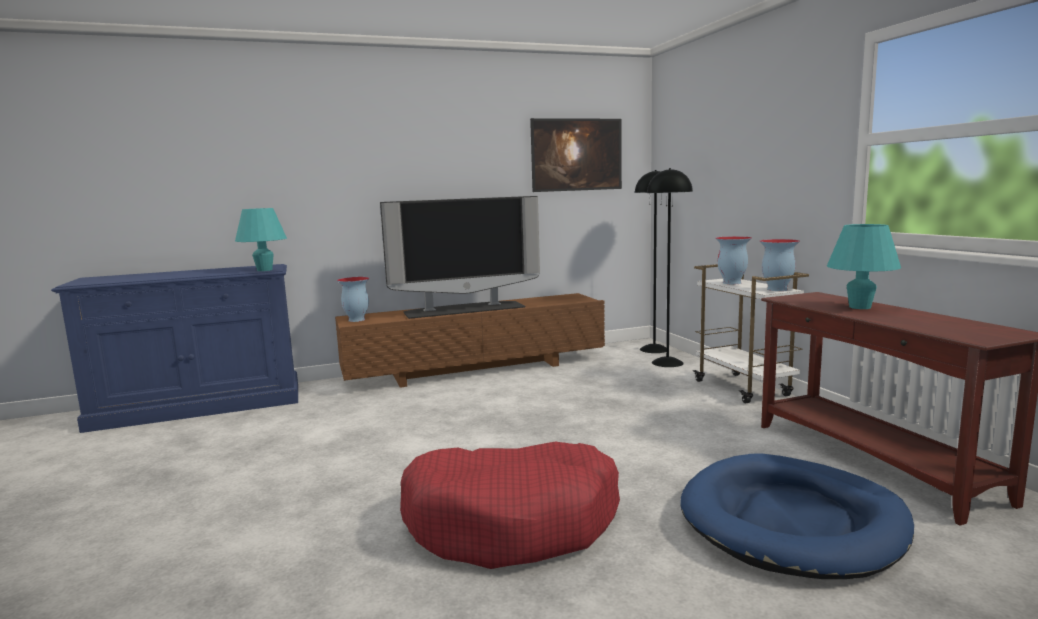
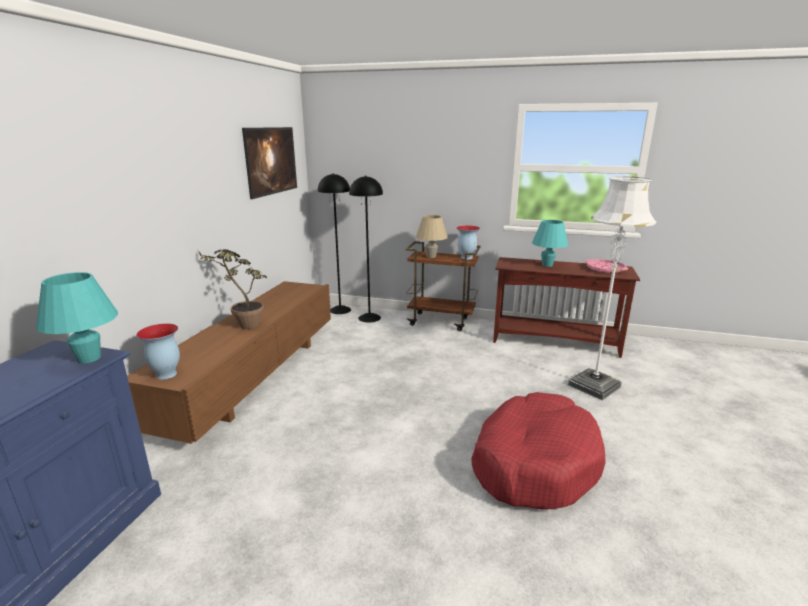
camera: 55 degrees left, 10 degrees up
(464, 309) = (242, 325): television -> potted plant
(732, 283) = (431, 256): vase -> beige table lamp
(743, 389) = (441, 322): white cart -> brown cart
(792, 521) = (594, 386): blue dog bed -> white floor lamp
(959, 327) = (605, 269): none -> pink tray

